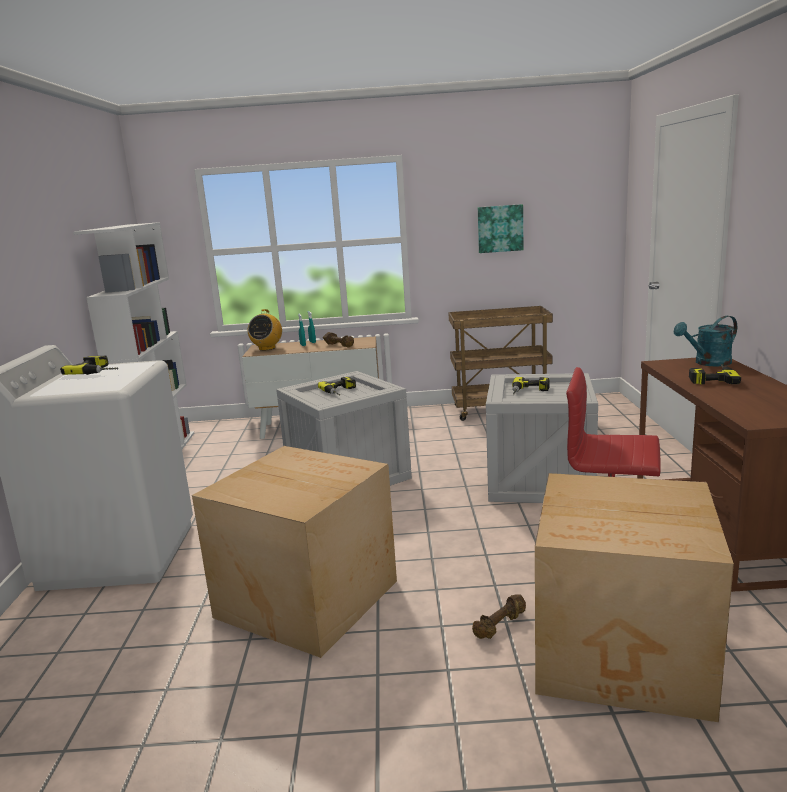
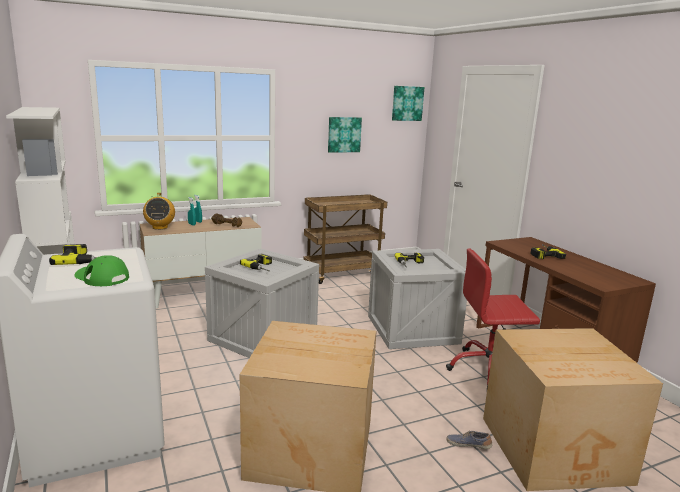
camera: 25 degrees left, 0 degrees up
(89, 386) = (102, 277): none -> green cap
(500, 626) = (468, 445): brown dumbbell -> shoe
(592, 179) = (407, 103): none -> picture
(707, 363) = (528, 243): turquoise watering can -> none

